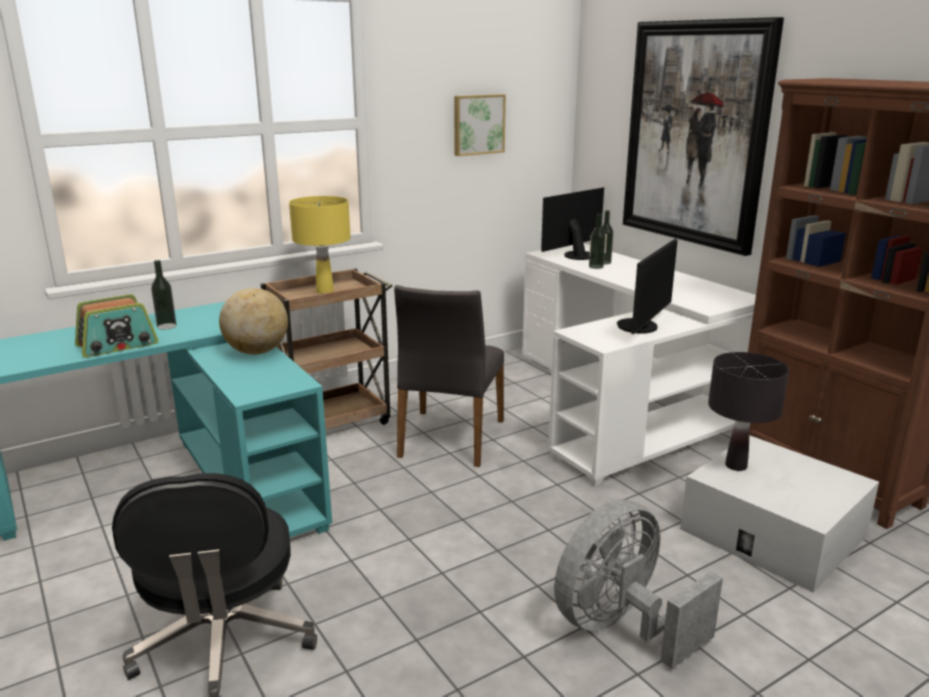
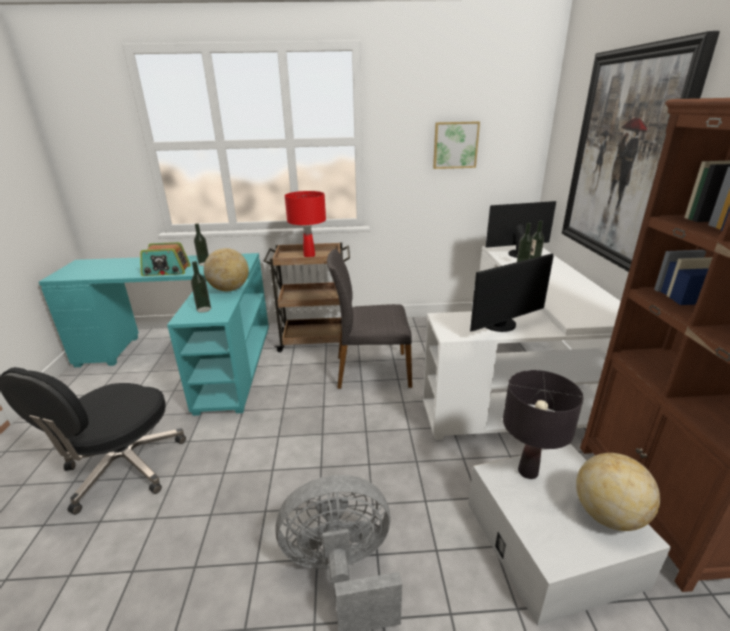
camera: 30 degrees right, 5 degrees up
(261, 380) = (204, 309): none -> bottle
(325, 291) = (309, 255): yellow table lamp -> red table lamp
(450, 438) = (371, 370): grey chair -> grey chair turned 45 degrees clockwise
(822, 476) = (607, 515): none -> globe

